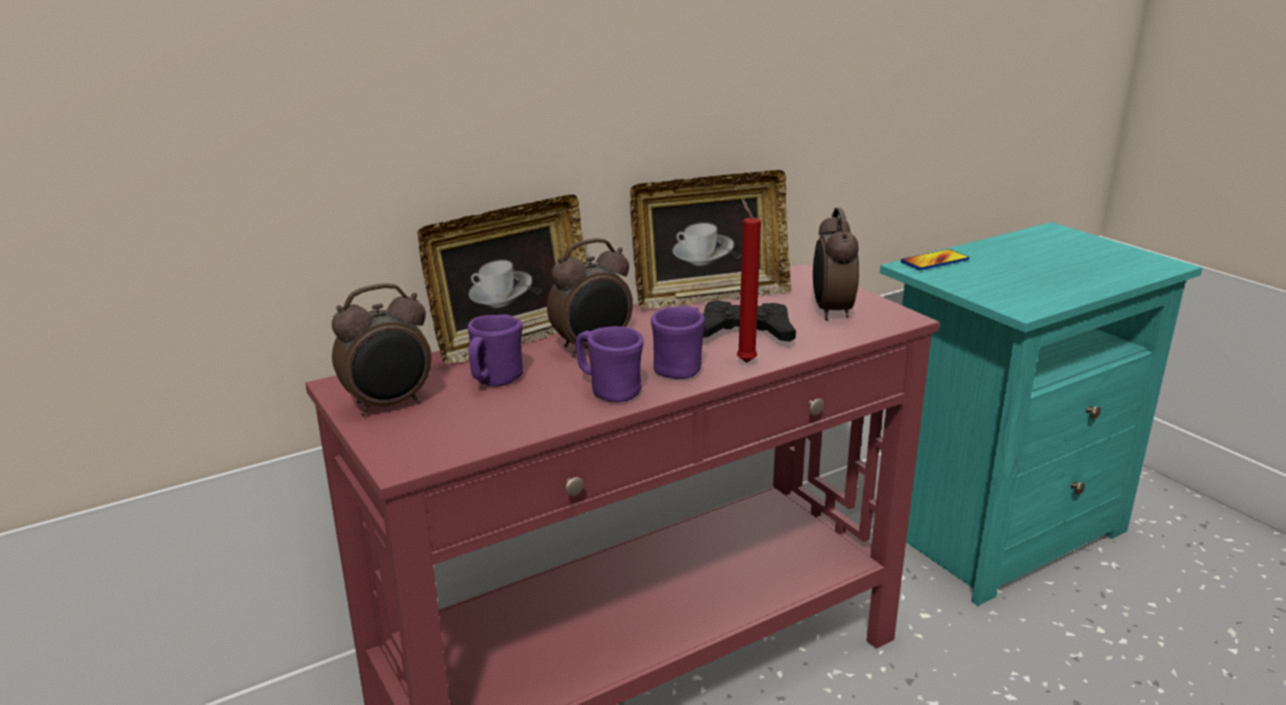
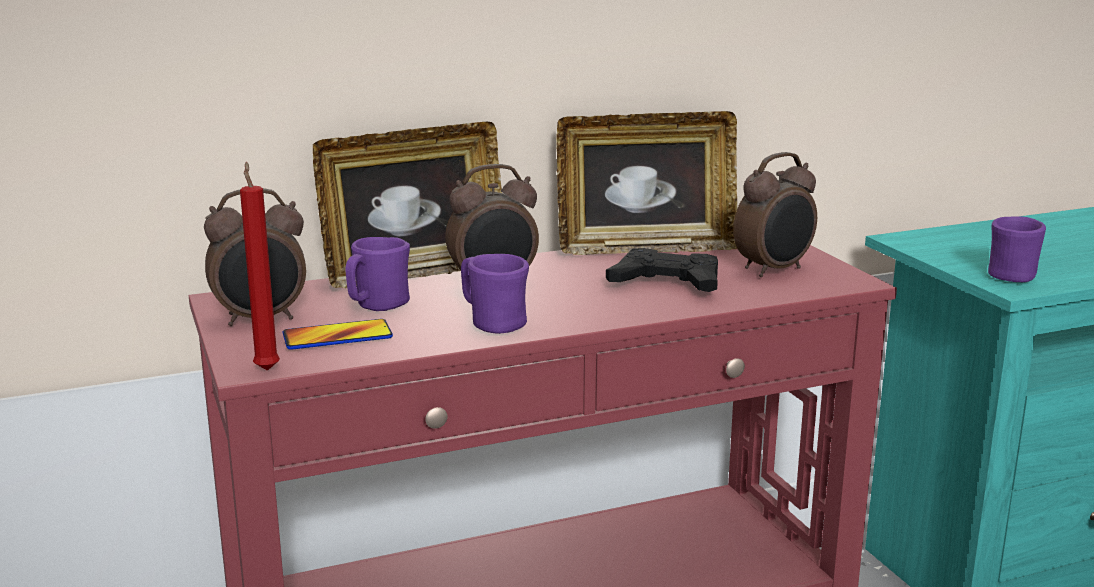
camera: 10 degrees right, 5 degrees down
(681, 367) = (580, 309): purple mug -> purple mug (1014, 275)
(744, 361) = (652, 308): red candle -> red candle (267, 368)
(830, 312) = (774, 270): alarm clock -> alarm clock turned 135 degrees counterclockwise
(934, 261) = (931, 236): phone -> phone (337, 337)

